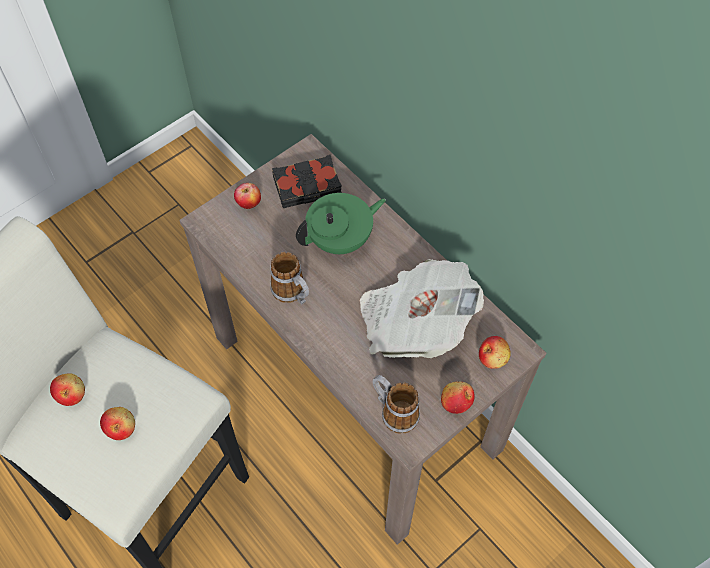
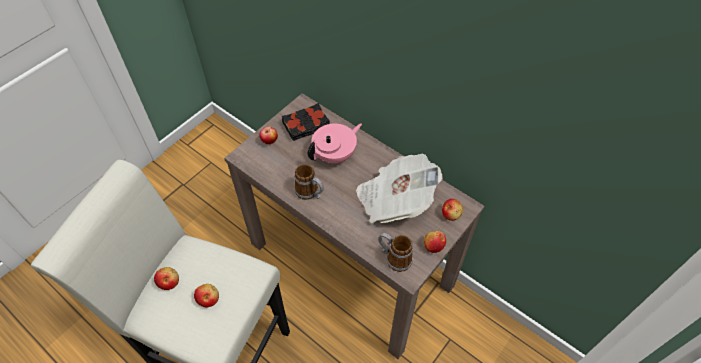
camera: 10 degrees left, 5 degrees down
(341, 240) = (335, 155): green teapot -> pink teapot

